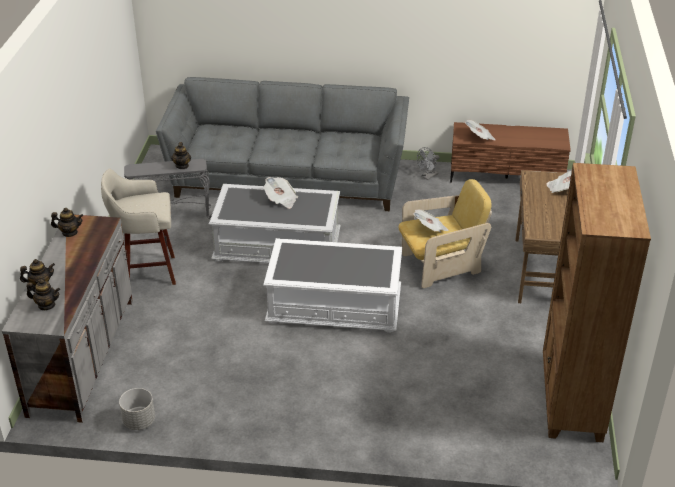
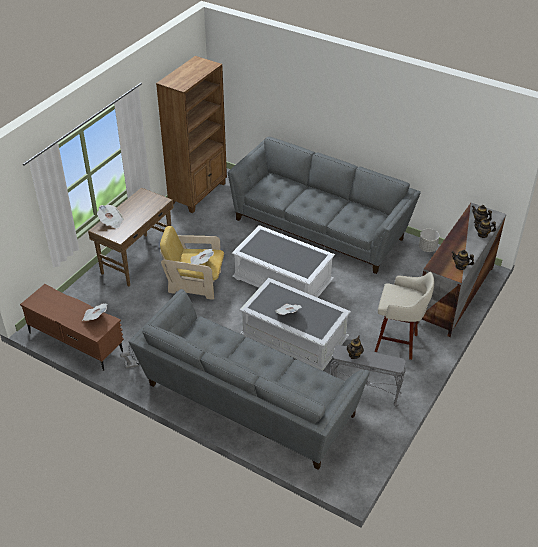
camera: 155 degrees left, 5 degrees up
(329, 404) = (321, 227): none -> grey sofa

